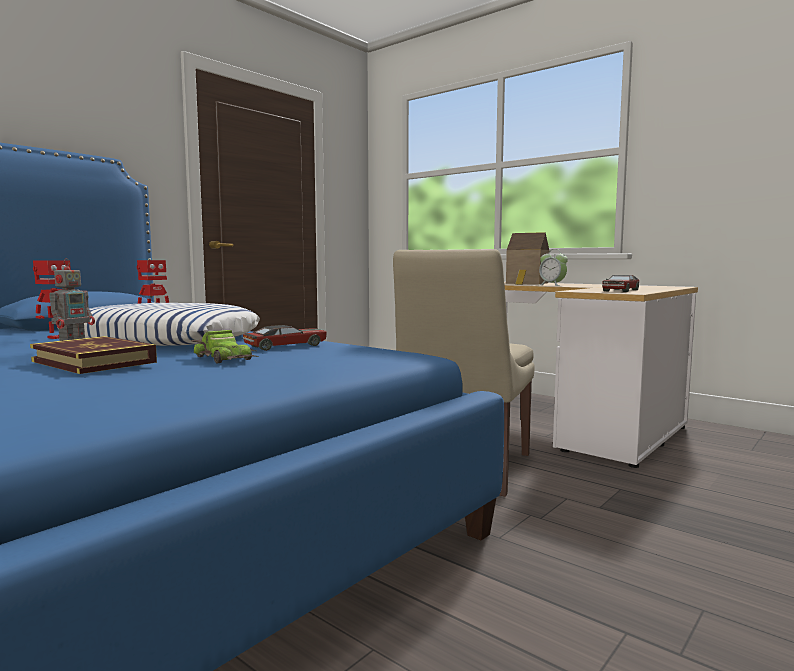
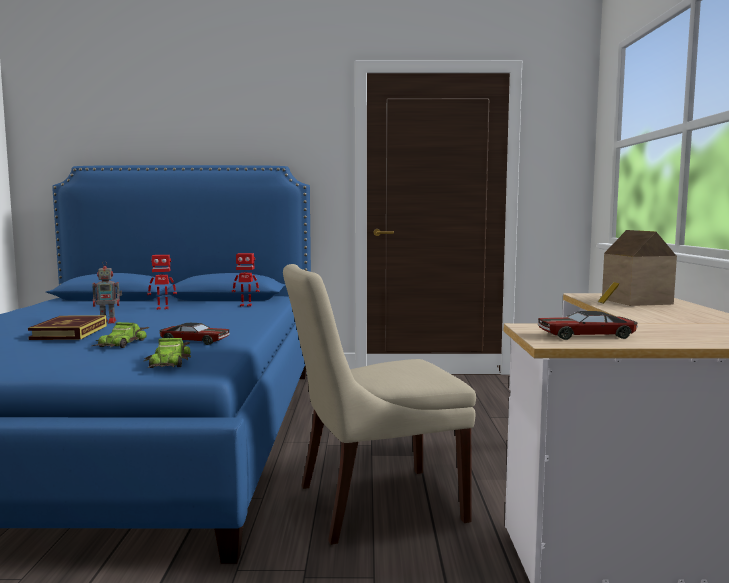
camera: 50 degrees right, 0 degrees up
(164, 339) = (185, 320): pillow -> none
(367, 357) = (169, 363): none -> toy car
(552, 285) = (628, 310): alarm clock -> none

